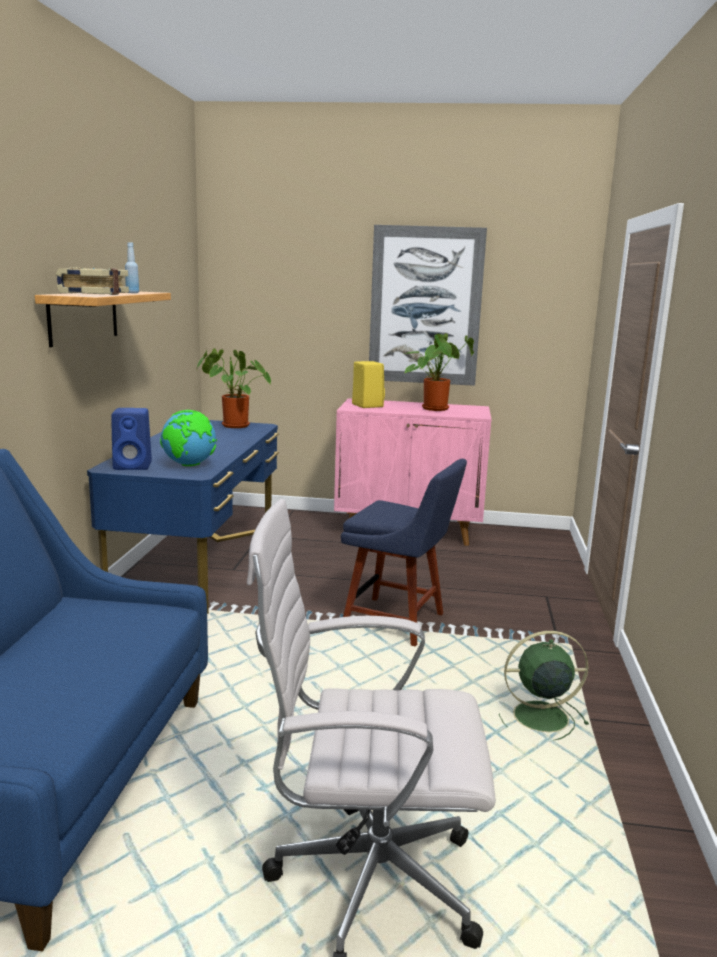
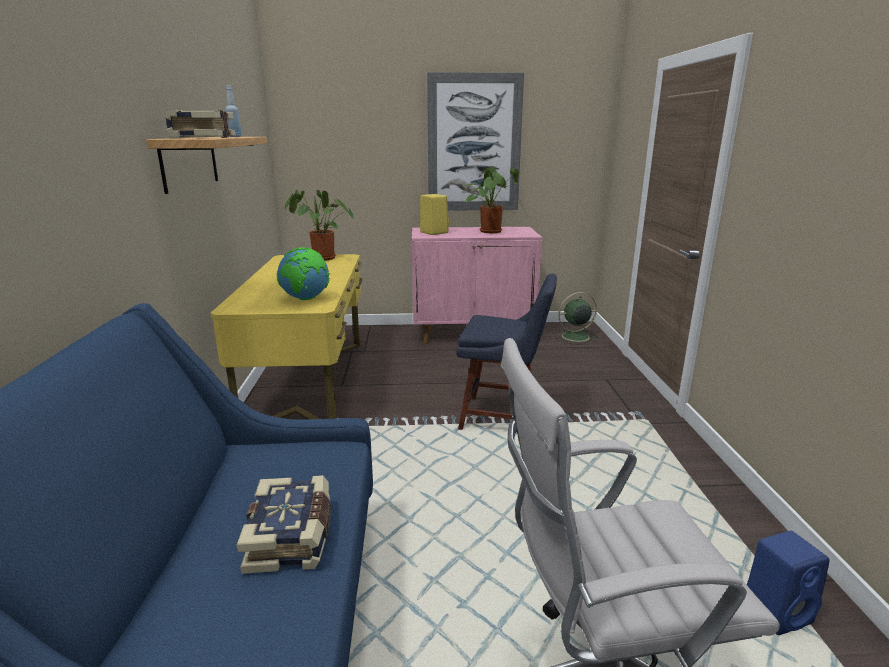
camera: 10 degrees left, 5 degrees up
(85, 674) = (292, 536): none -> book
(134, 466) = (254, 304): blue speaker -> blue speaker (777, 611)
(198, 563) = (308, 382): blue desk -> yellow desk
(538, 717) = (657, 491): green fan -> green fan (574, 337)

